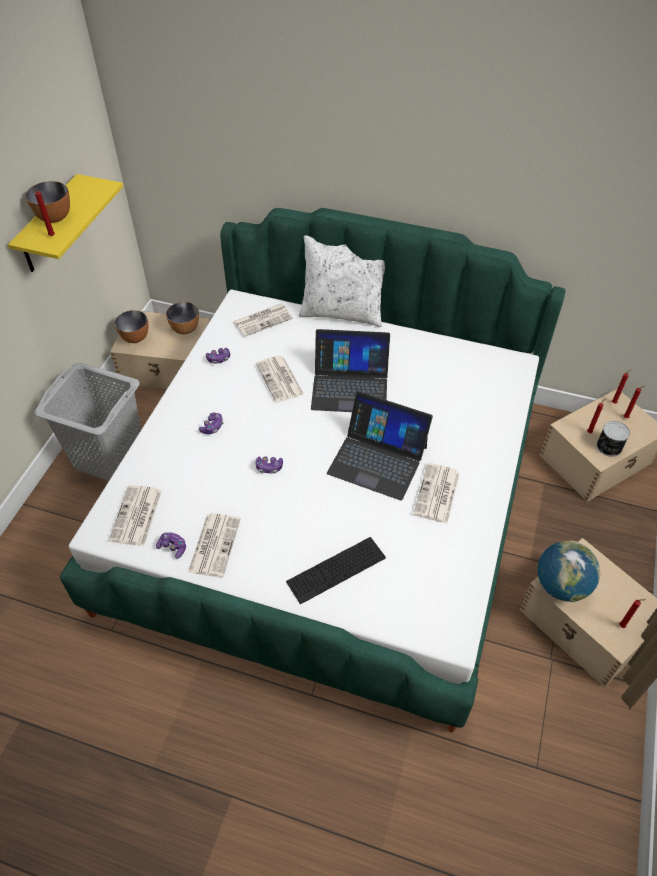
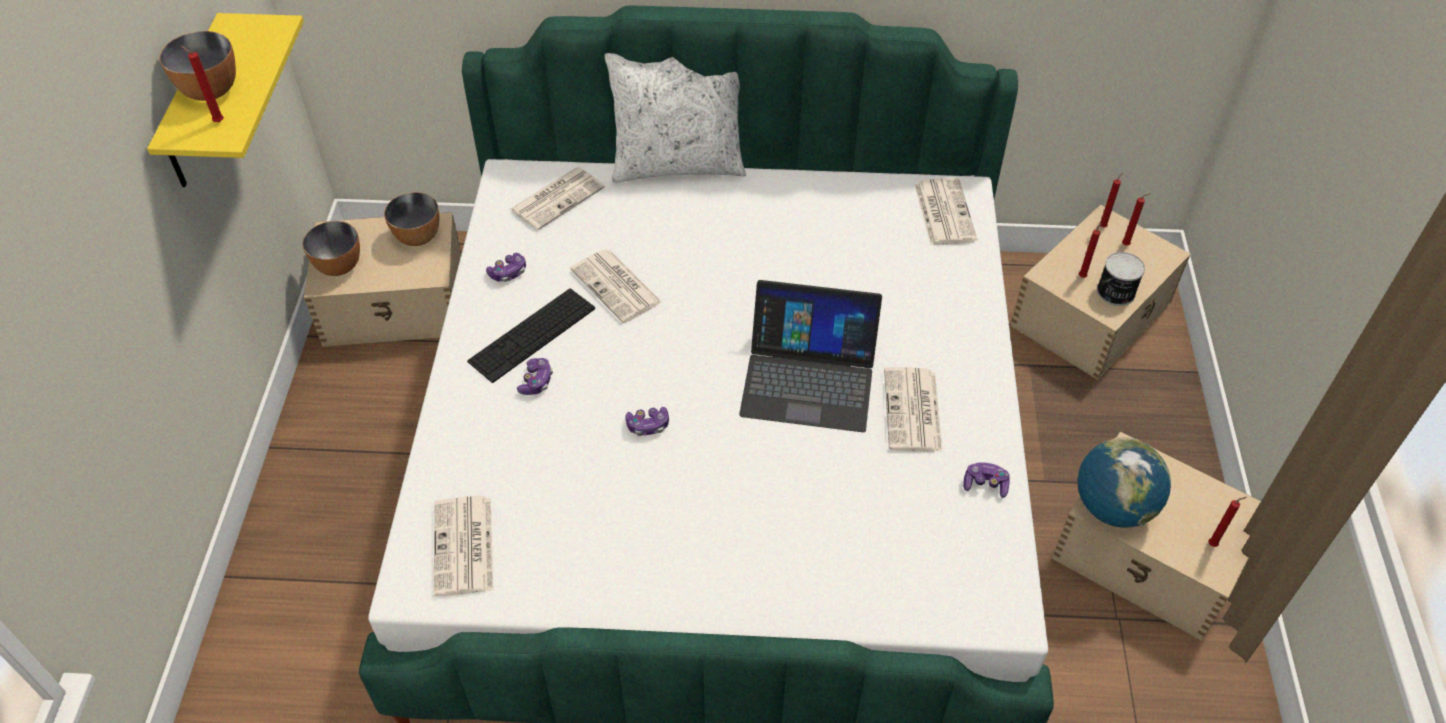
camera: 15 degrees left, 0 degrees up
(109, 456) = (345, 467): grey laundry basket -> none
(173, 547) = (540, 581): game controller -> game controller (985, 484)
(214, 544) = (604, 562): newspaper -> newspaper (943, 212)
(336, 569) = (804, 557): keyboard -> keyboard (532, 334)
(350, 386) = (729, 276): laptop -> none

